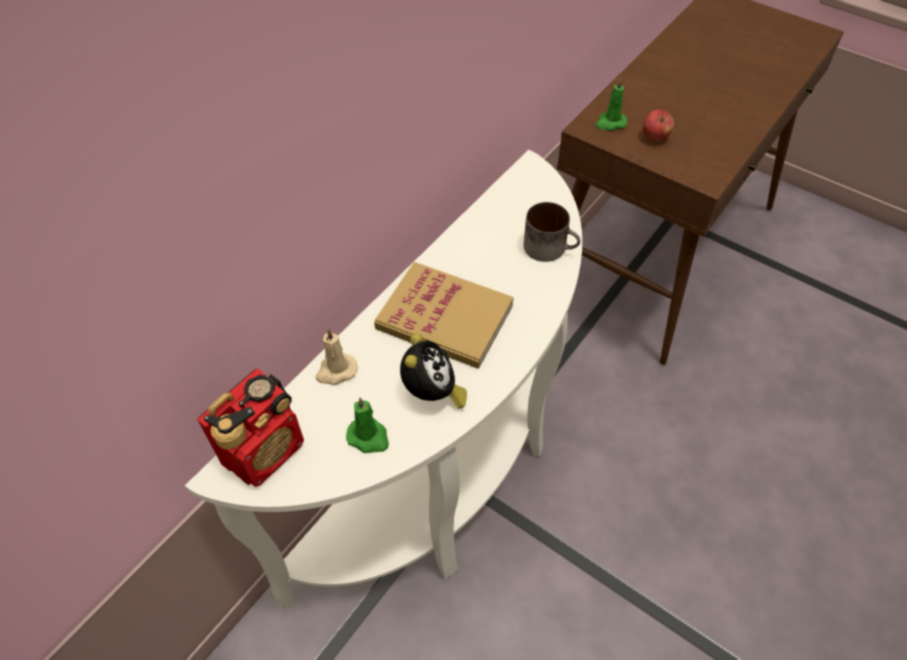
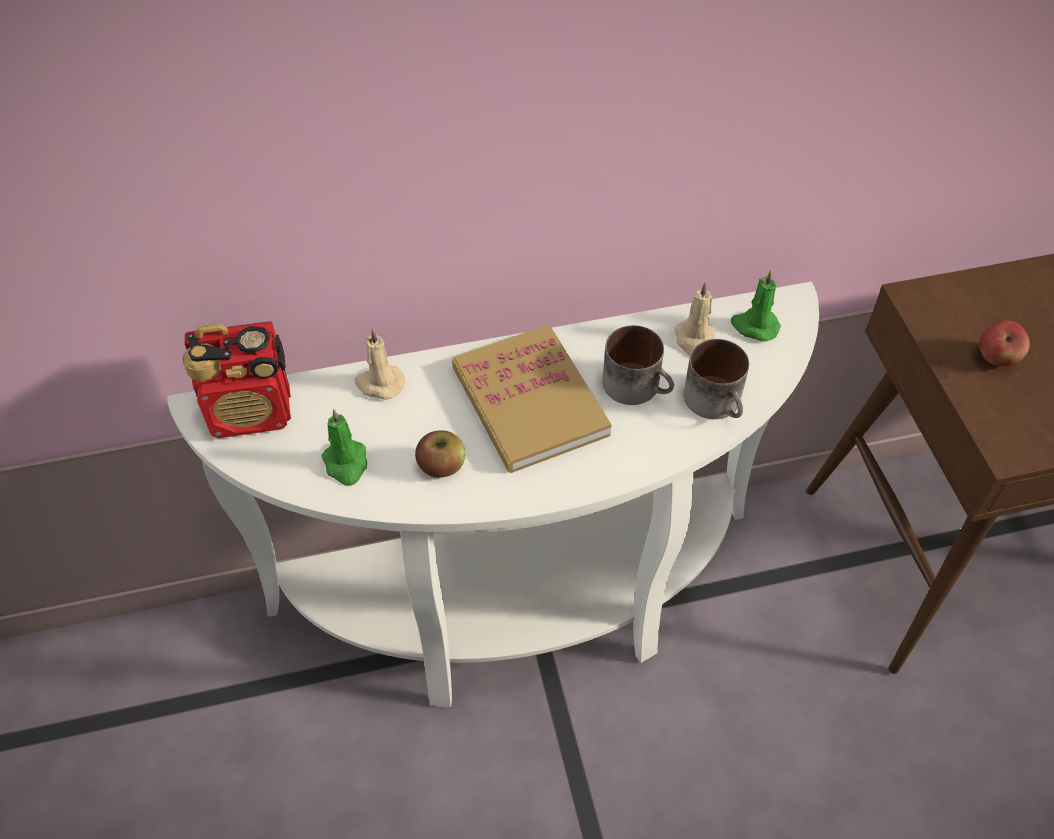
camera: 40 degrees right, 0 degrees up
(432, 394) = (441, 466): alarm clock -> apple
(497, 266) = (638, 385): none -> mug
(501, 220) = (695, 340): none -> beige candle
(610, 123) = (955, 309): green candle -> green candle (754, 326)

